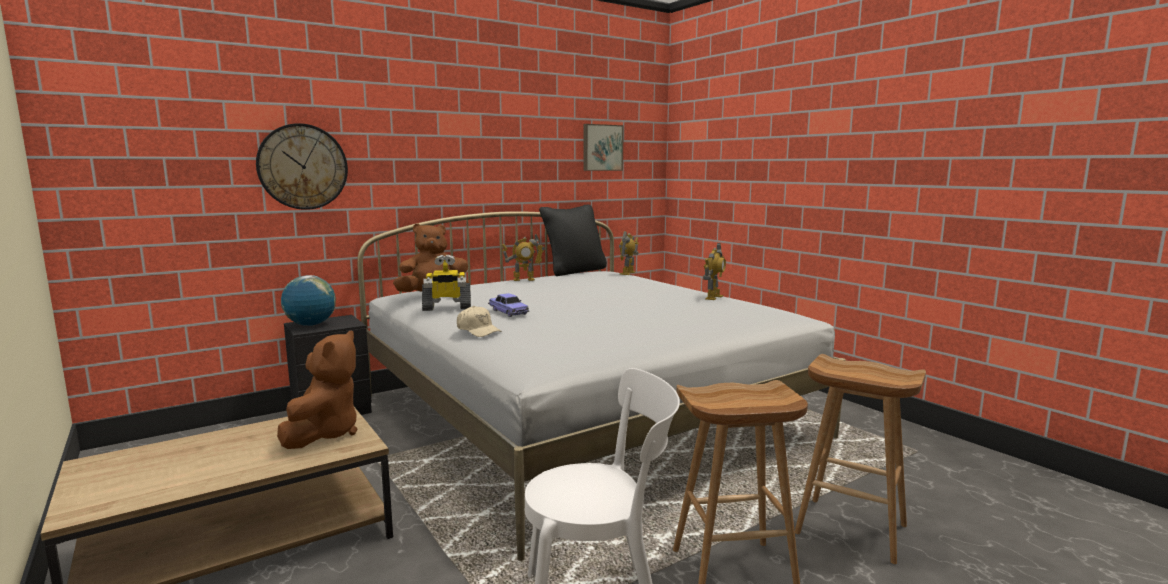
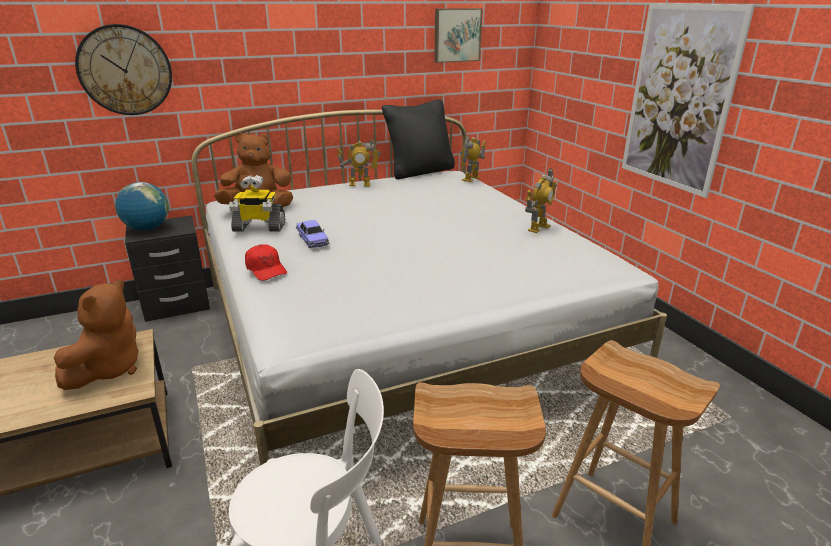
camera: 10 degrees right, 15 degrees up
(478, 331) = (266, 269): beige cap -> red cap
(813, 185) = (679, 98): none -> picture

